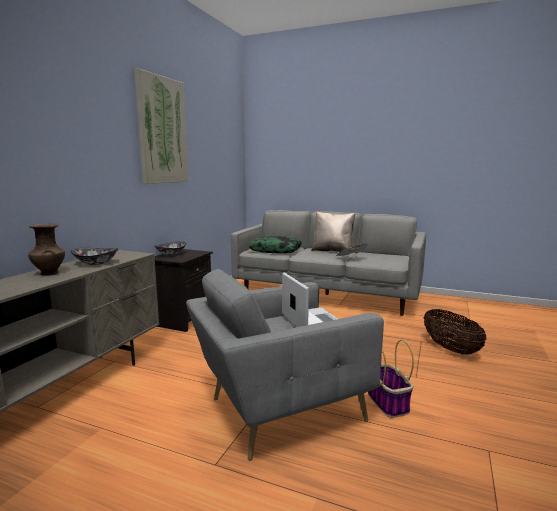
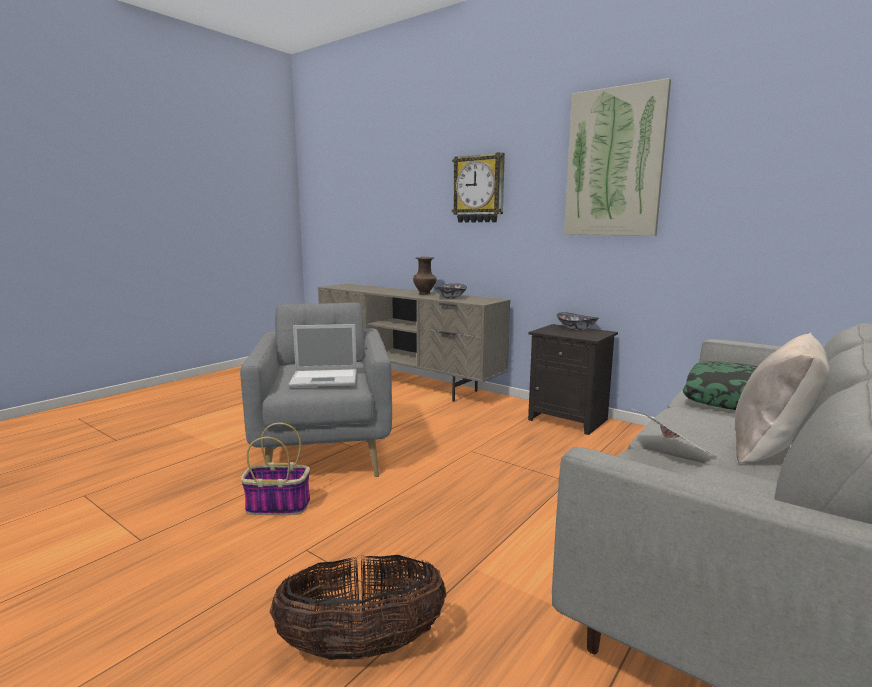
camera: 105 degrees right, 0 degrees up
(63, 137) = (479, 189): none -> wall clock

